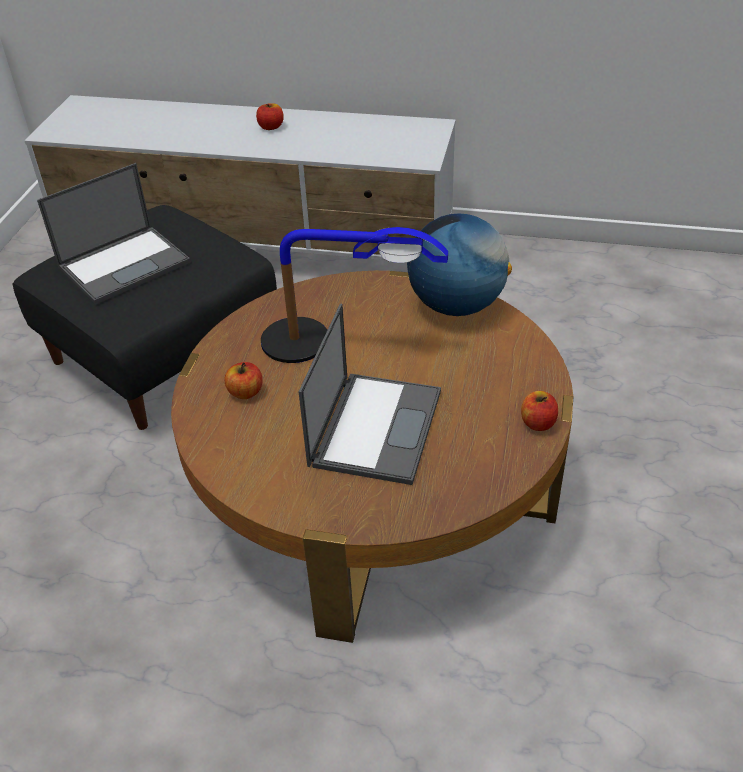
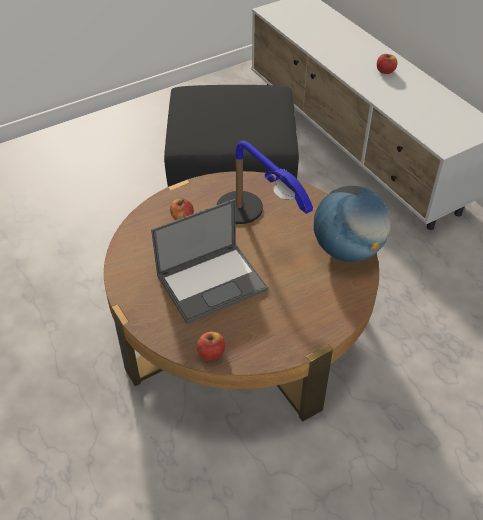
camera: 45 degrees right, 5 degrees up
(125, 264) = (224, 110): laptop -> none
(538, 423) = (291, 347): apple -> apple (211, 353)

